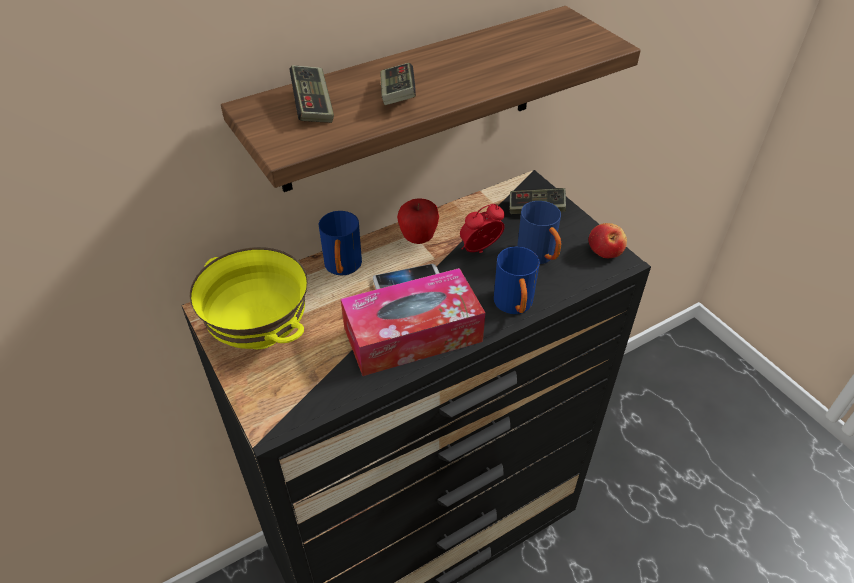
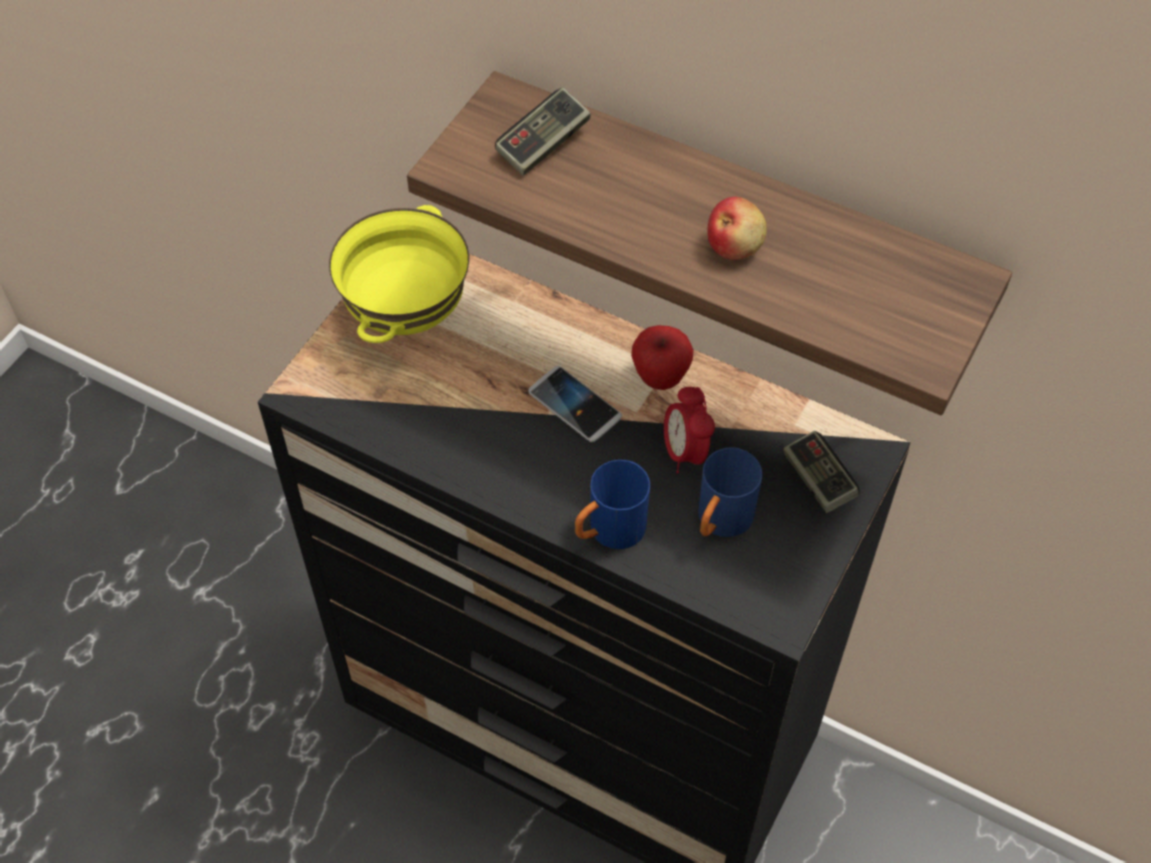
camera: 60 degrees right, 10 degrees up
(342, 269) = (553, 331): blue mug -> none
(397, 95) = (620, 203): game controller -> none
(412, 334) = (494, 450): tissue box -> none
(480, 250) = (685, 452): alarm clock -> alarm clock turned 135 degrees counterclockwise
(605, 251) = (789, 594): apple -> apple (734, 245)

